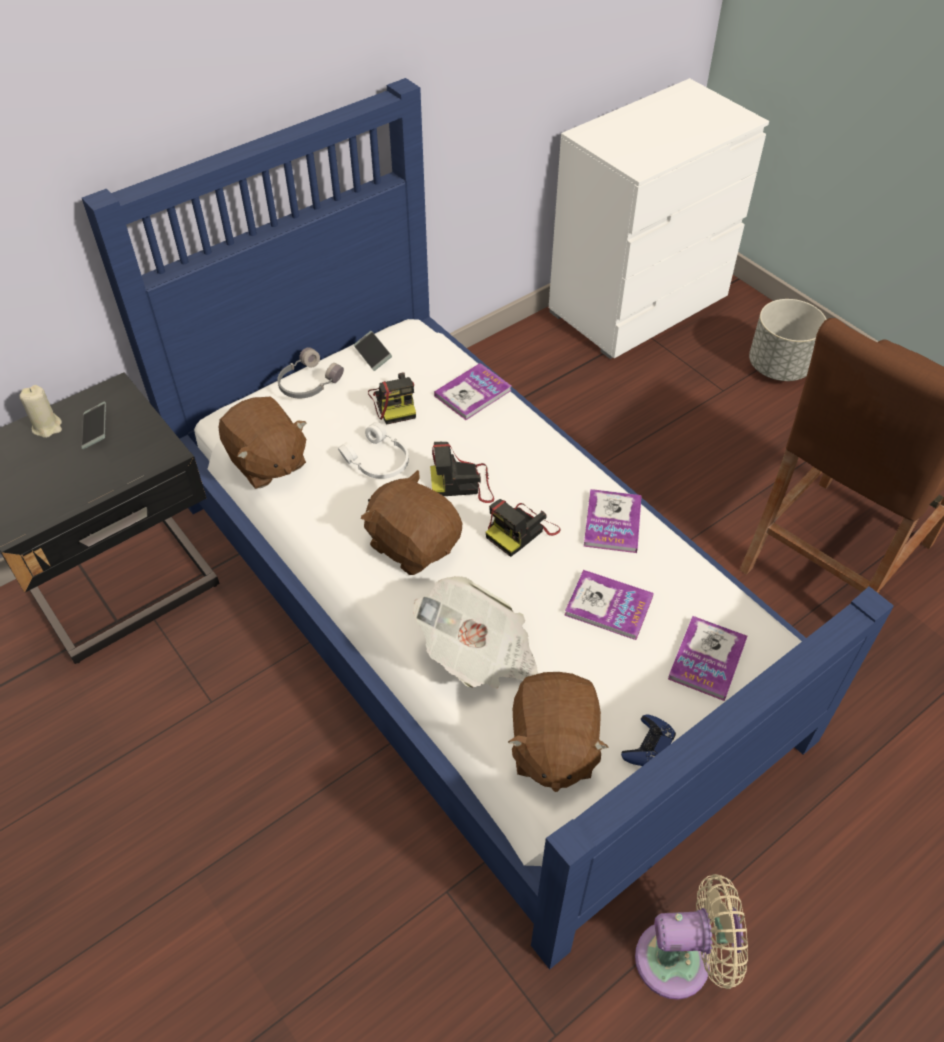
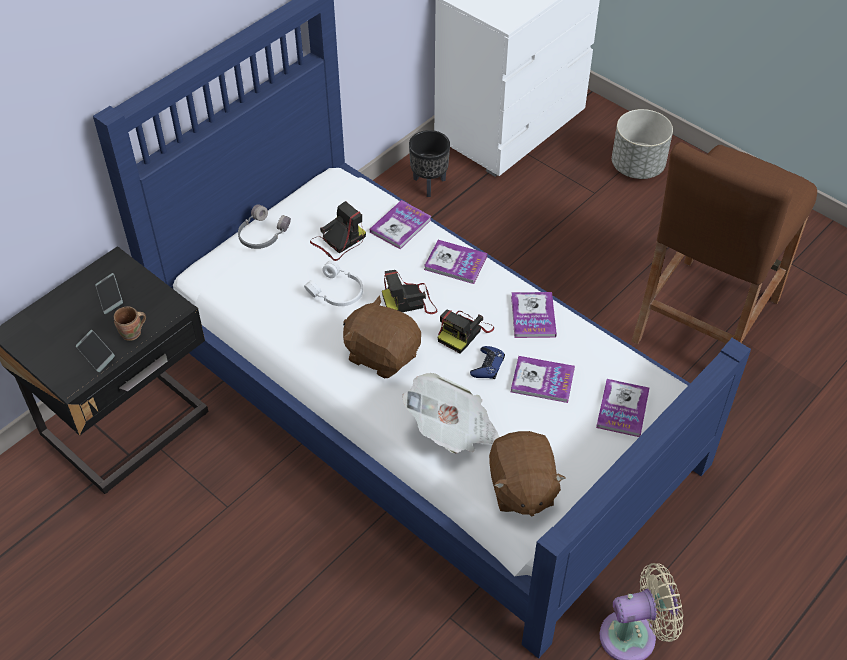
camera: 10 degrees left, 0 degrees up
(47, 427) = (69, 300): beige candle -> none
(107, 477) = (133, 334): none -> brown mug
(267, 462) = (246, 305): brown plush toy -> none
(373, 354) = (310, 203): phone -> phone (96, 354)
(395, 402) = (338, 242): camera -> camera turned 105 degrees counterclockwise
(529, 445) = (455, 263): none -> book
(533, 359) = (430, 184): none -> black planter
(648, 746) = (590, 477): blue game controller -> blue game controller (487, 366)

